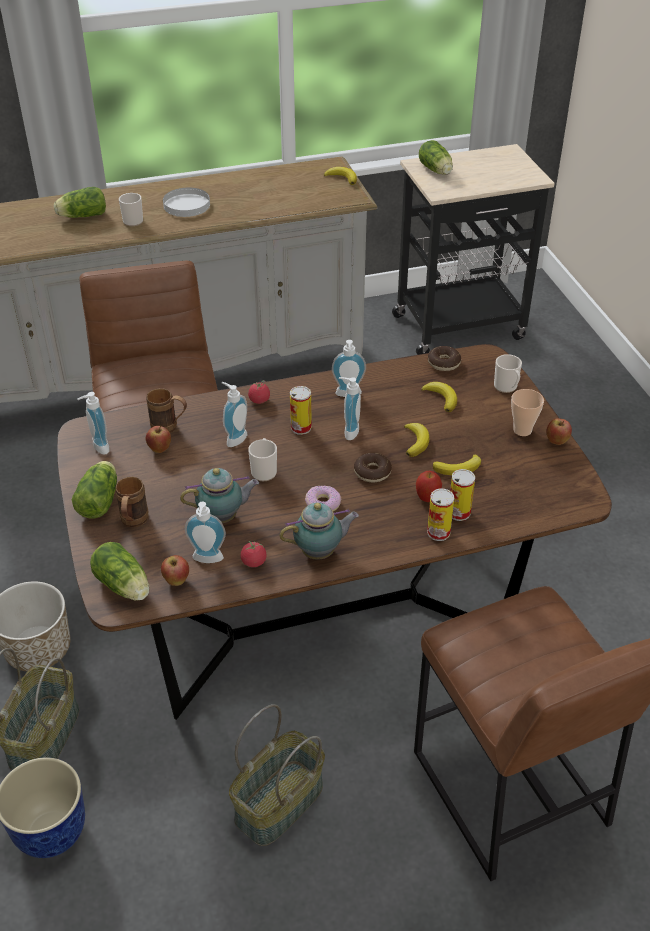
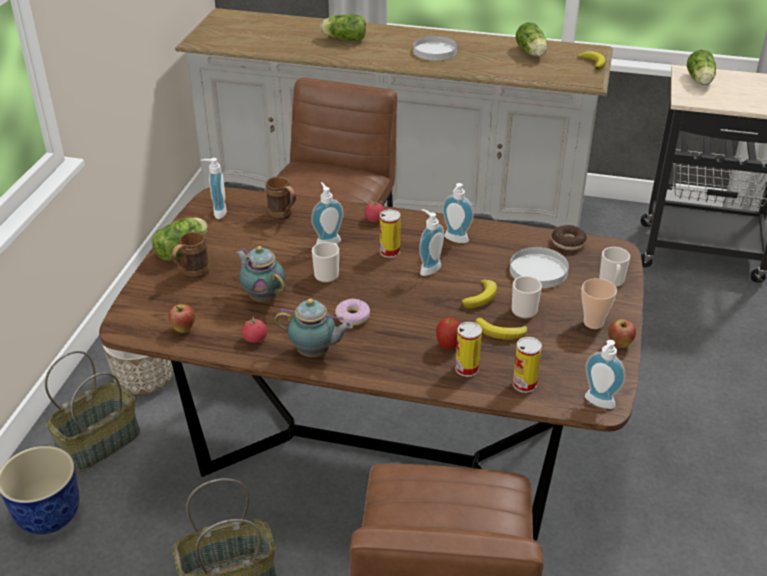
camera: 30 degrees right, 5 degrees down
(124, 586) = (142, 318): lettuce -> lettuce (531, 53)
(132, 220) = (380, 51): mug -> mug (524, 308)
(160, 449) = (261, 229): apple -> none
(207, 560) = (220, 323): soap dispenser -> soap dispenser (598, 403)
(223, 517) = (262, 296): teapot -> teapot turned 150 degrees counterclockwise
(372, 472) = (418, 307): donut -> none
(438, 532) = (432, 377): can -> can (524, 384)
(441, 398) = (538, 270): banana -> white plate

